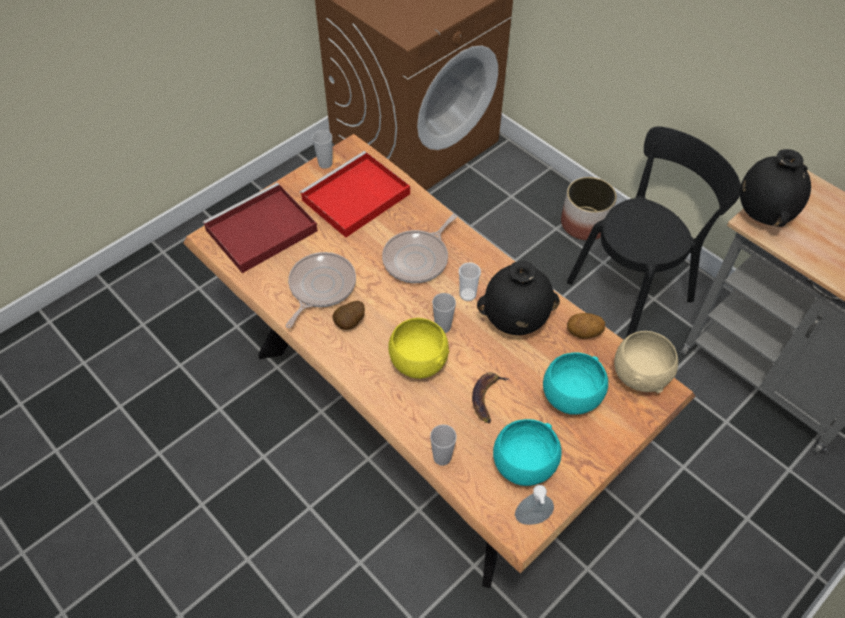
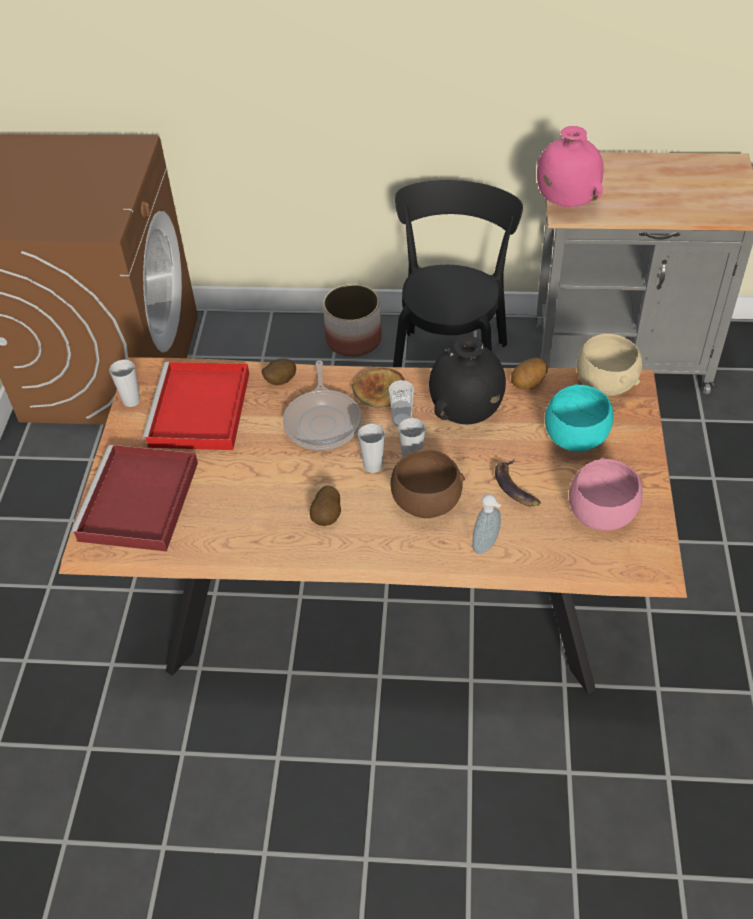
camera: 40 degrees left, 5 degrees down
(320, 287) = (261, 508): frying pan -> none
(417, 361) = (424, 503): yellow bowl -> brown bowl
(422, 212) = (279, 381): none -> potato
(442, 457) = (535, 560): cup -> cup (373, 466)
(477, 264) = (380, 391): none -> bread
(523, 465) = (601, 515): turquoise bowl -> pink bowl
(532, 520) = (655, 549): soap dispenser -> soap dispenser (487, 546)
(762, 215) = (565, 203): black vase -> pink vase

